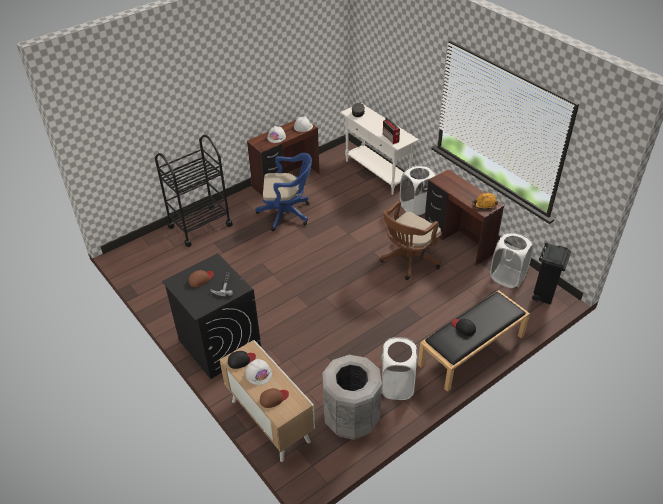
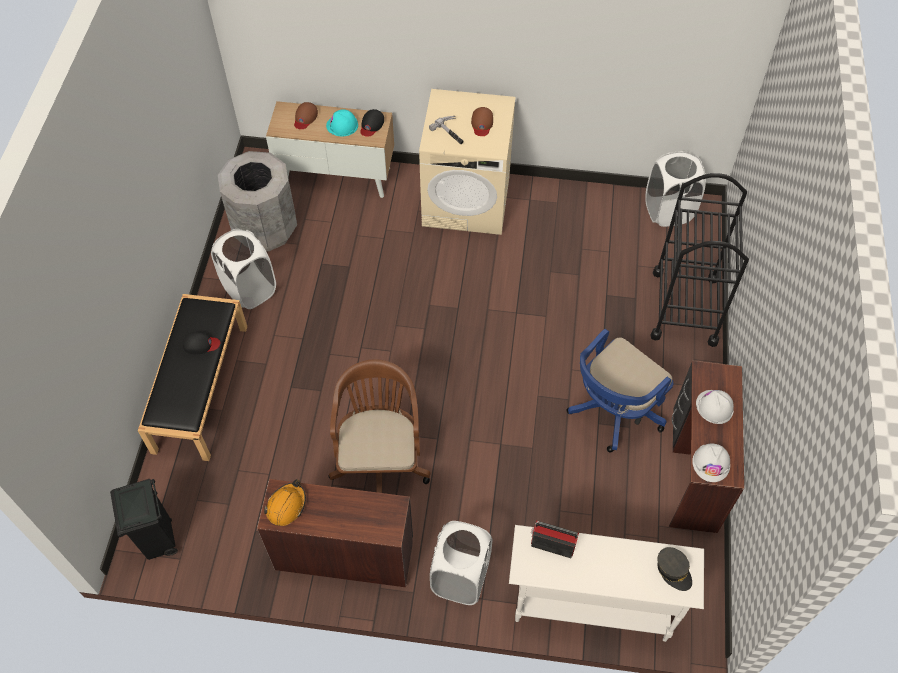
camera: 135 degrees right, 15 degrees up
(219, 344) = (467, 201): black washing machine -> beige washing machine
(258, 373) = (342, 125): white hard hat -> turquoise hard hat
(507, 277) = (228, 537): white laundry basket -> white laundry basket (668, 211)

